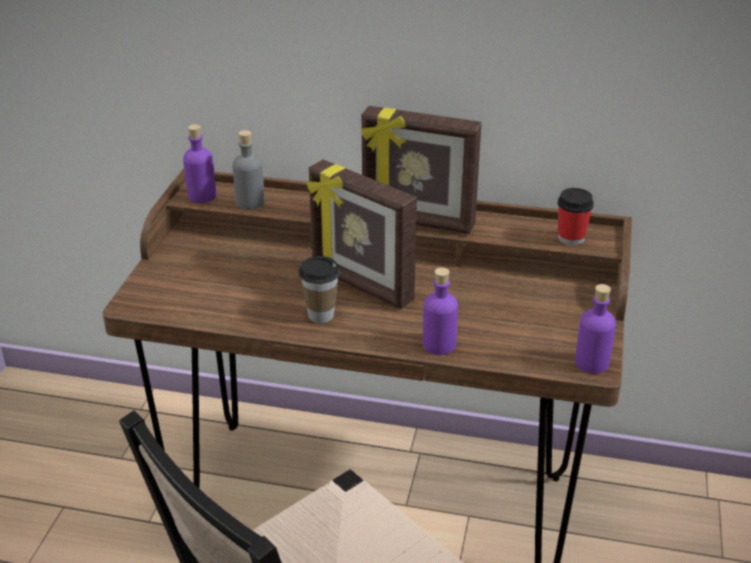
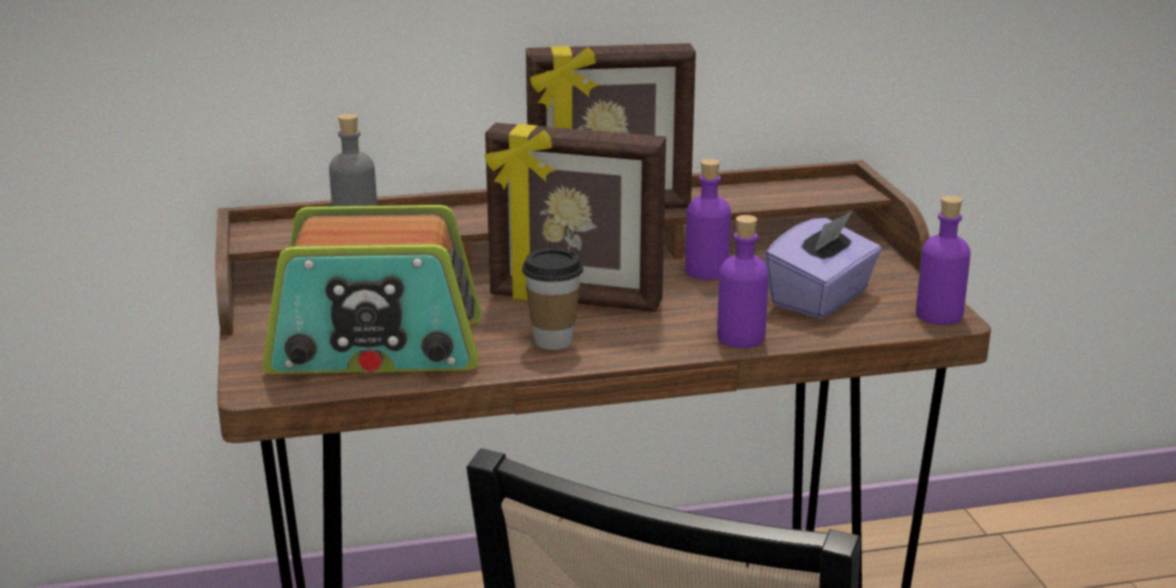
camera: 25 degrees left, 10 degrees down
(202, 196) = (275, 234): purple bottle -> purple bottle (706, 271)
(216, 292) = (377, 347): none -> radio
(522, 326) = (821, 298): none -> purple tissue box
(571, 238) = (812, 191): cup -> none

